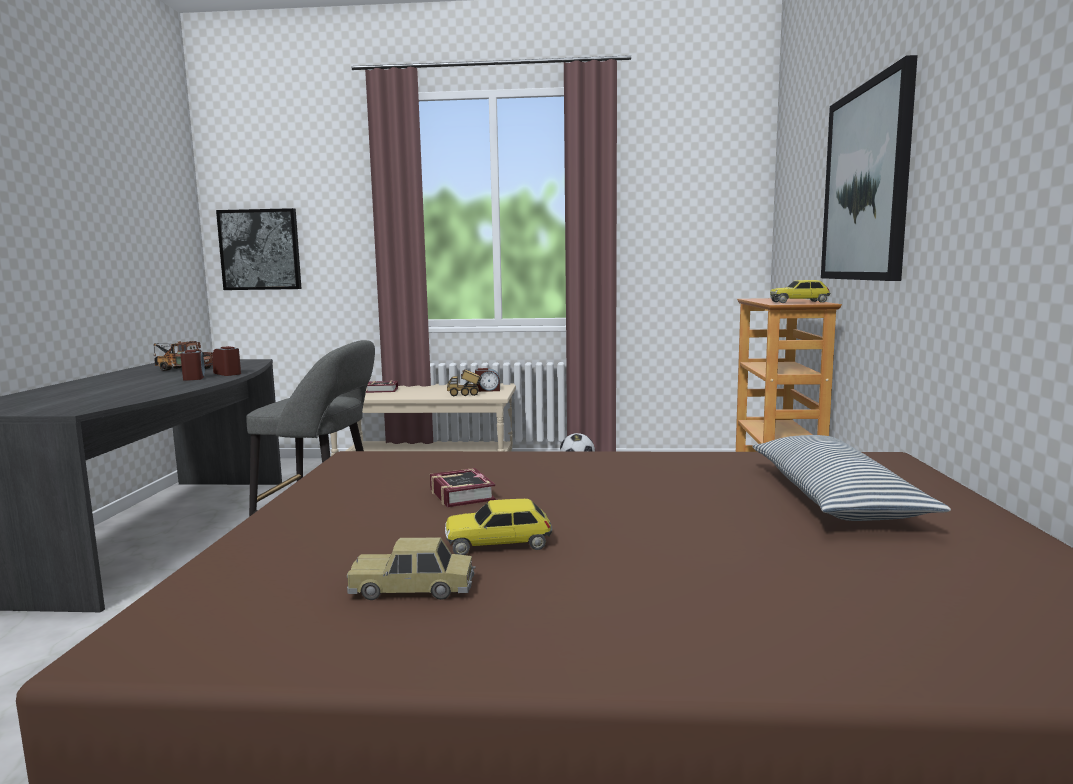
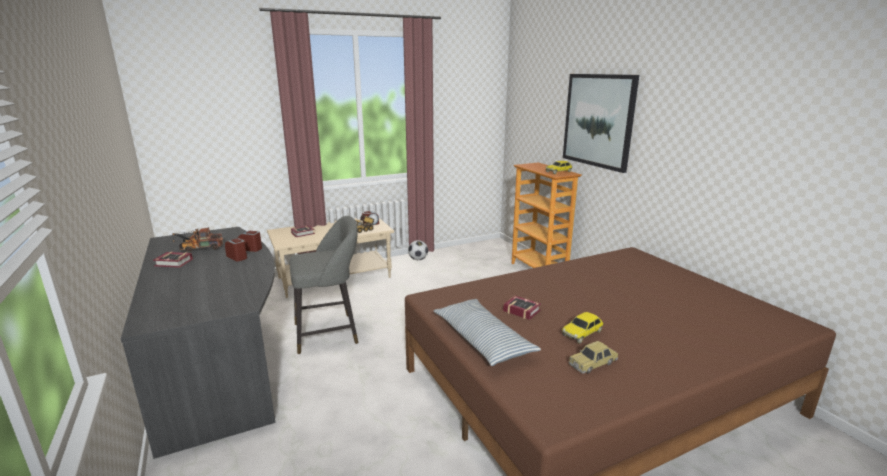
camera: 30 degrees left, 10 degrees up
(126, 376) = (174, 263): none -> book
(260, 250) = (187, 141): picture -> none
(834, 498) = (647, 279): pillow -> pillow (482, 340)

